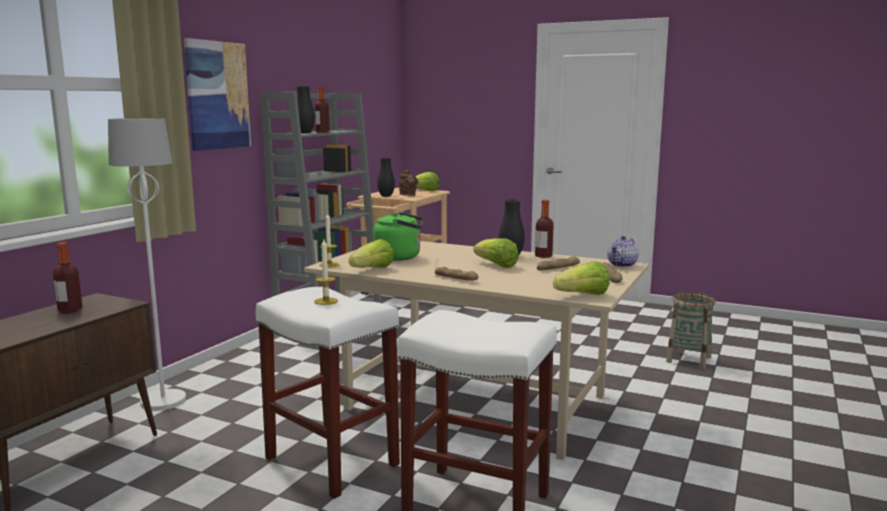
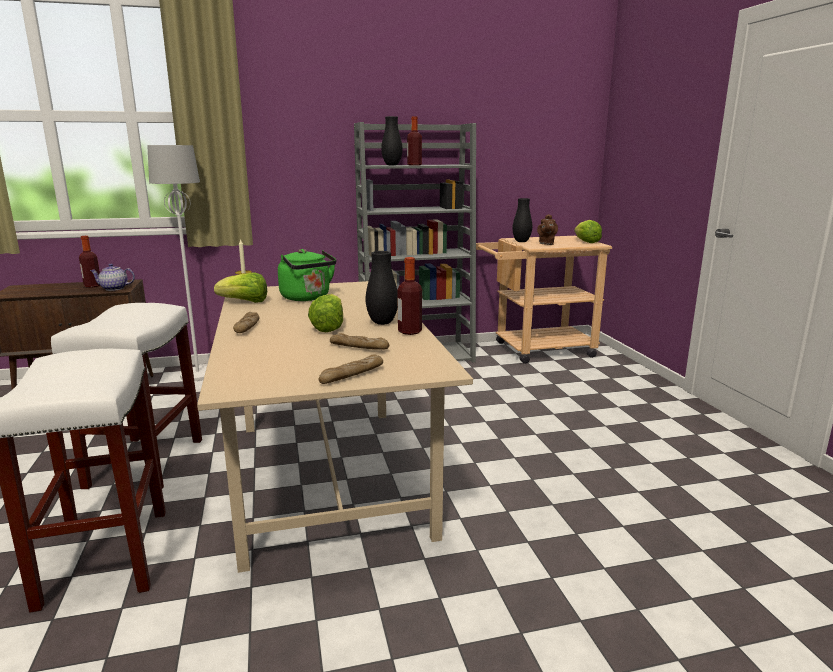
camera: 50 degrees right, 5 degrees up
(217, 95) = (299, 127): picture -> none
(326, 301) = (123, 316): candle -> none
(583, 295) = (235, 382): lettuce -> none
(622, 265) = (431, 368): teapot -> teapot (114, 289)
(688, 359) = (667, 566): basket -> none

